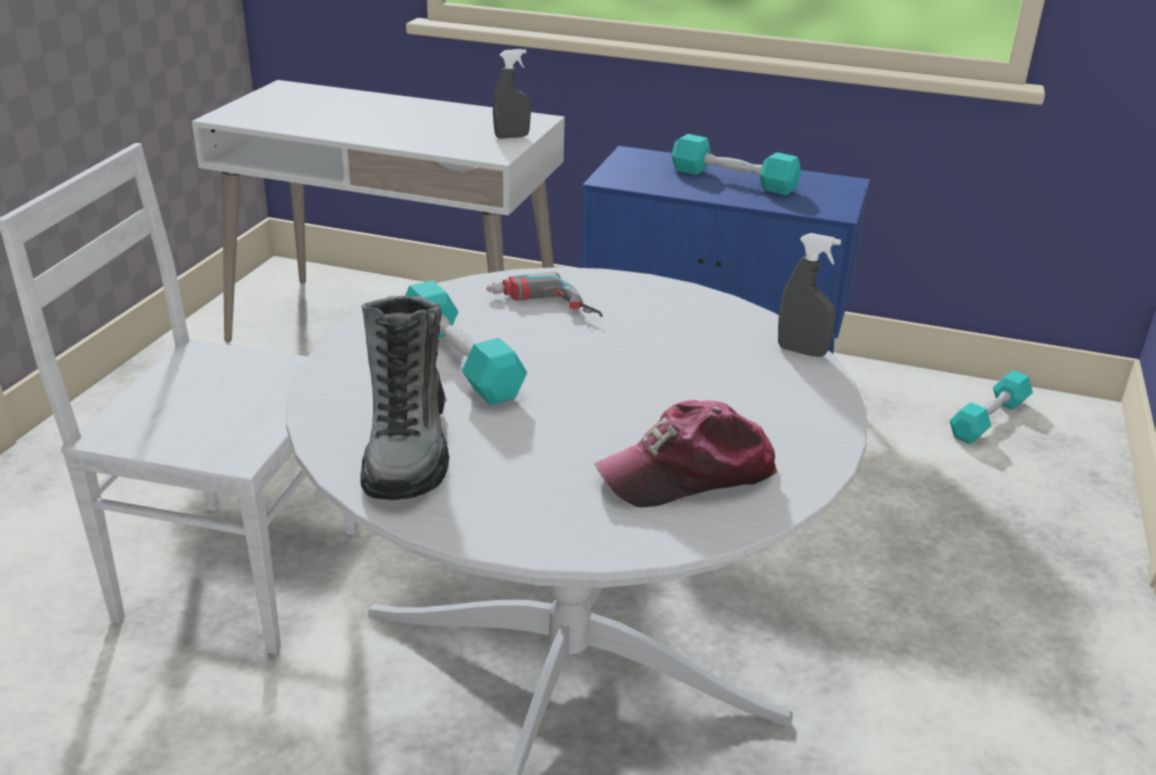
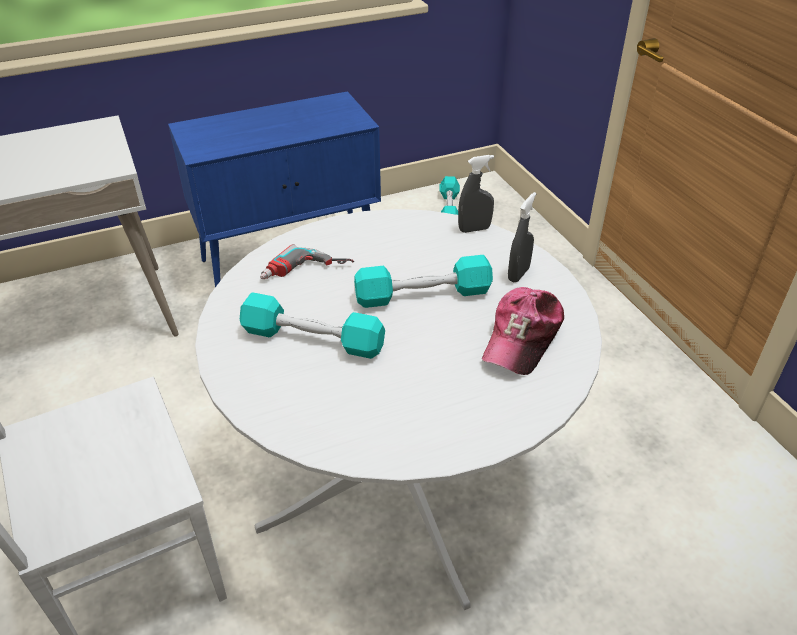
camera: 40 degrees left, 10 degrees up
(408, 448) = (367, 417): boot -> none
(511, 137) = (105, 147): grey spray bottle -> grey spray bottle (518, 274)
(733, 180) = (275, 122): turquoise dumbbell -> turquoise dumbbell (423, 295)

